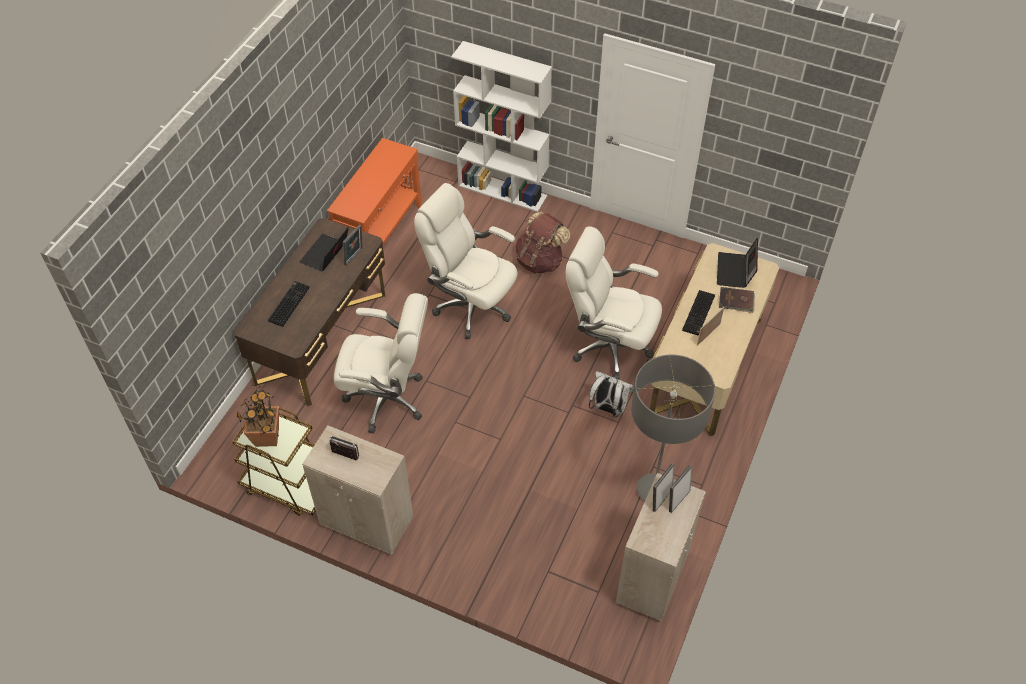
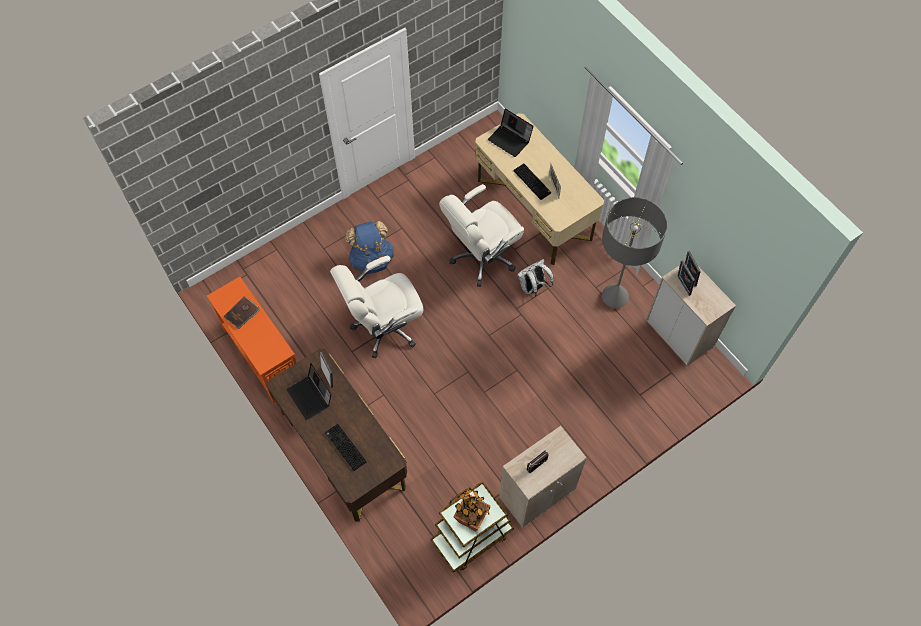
camera: 60 degrees left, 10 degrees up
(388, 399) = (435, 429): white office chair -> none
(503, 191) = (282, 246): white bookcase -> none
(540, 261) = (371, 259): brown backpack -> blue backpack
(736, 301) = (536, 154): brown book -> brown book (242, 313)

